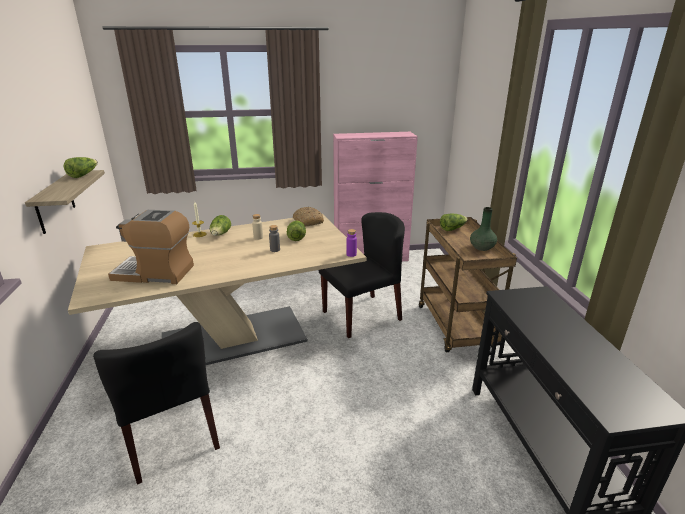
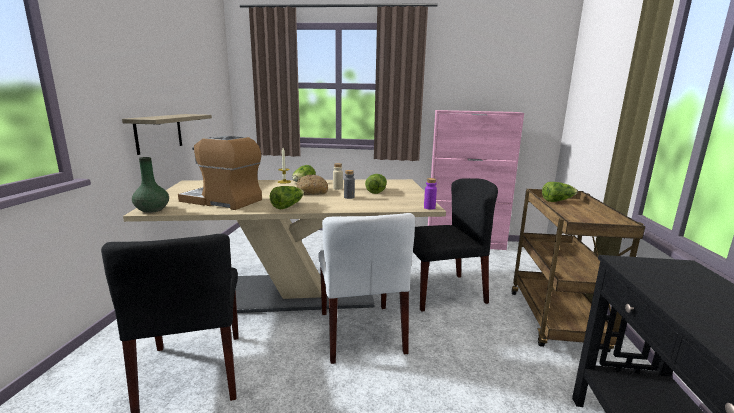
camera: 15 degrees right, 10 degrees down
(83, 175) = (190, 114): lettuce -> lettuce (287, 206)
(303, 367) = (361, 332): none -> white chair
(307, 221) = (393, 182): bread -> bread (311, 191)
(482, 248) = (594, 218): green vase -> green vase (152, 210)

